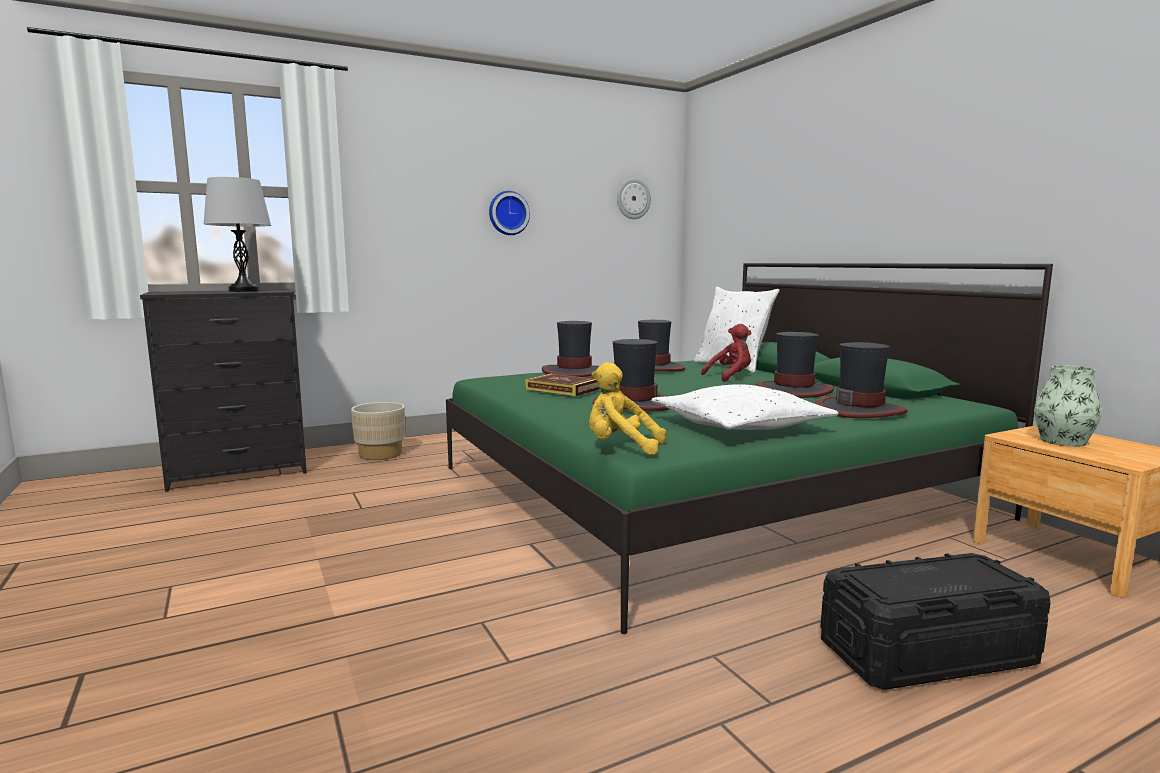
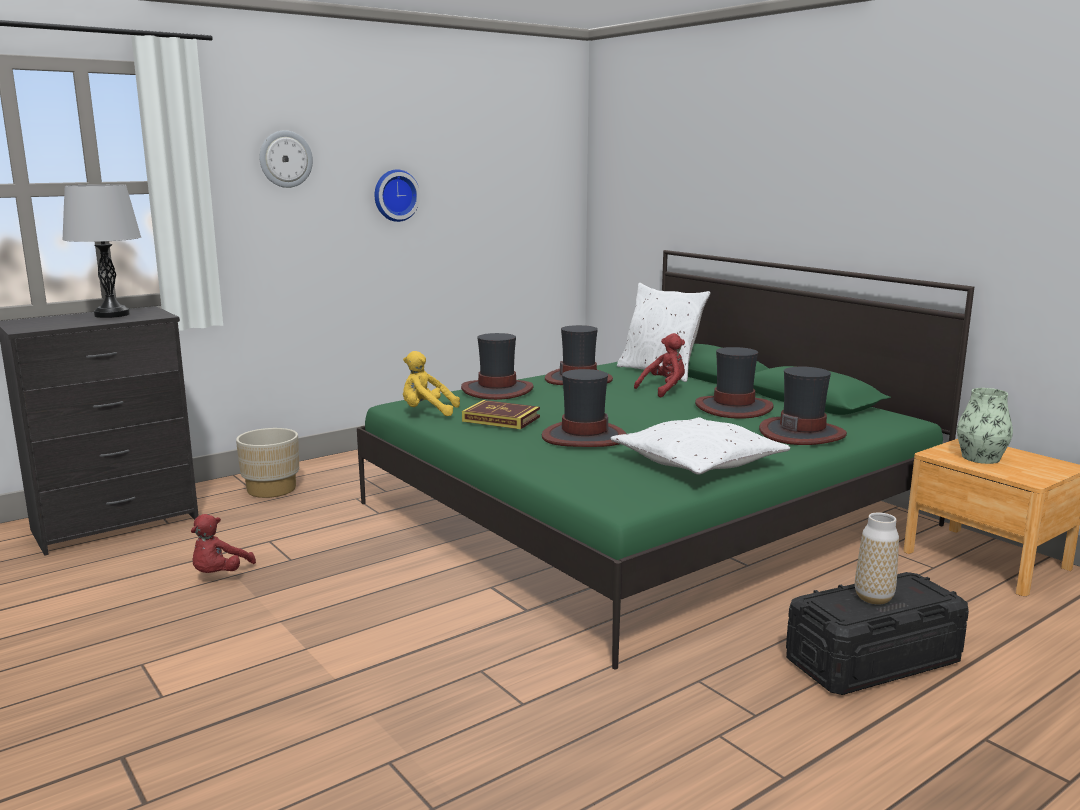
camera: 10 degrees left, 5 degrees up
(293, 516) = (219, 574): none -> red plush toy
(621, 447) = (599, 496): yellow plush toy -> yellow plush toy (427, 412)
(633, 199) = (533, 169): wall clock -> wall clock (285, 159)
(927, 577) = (873, 598): none -> vase

